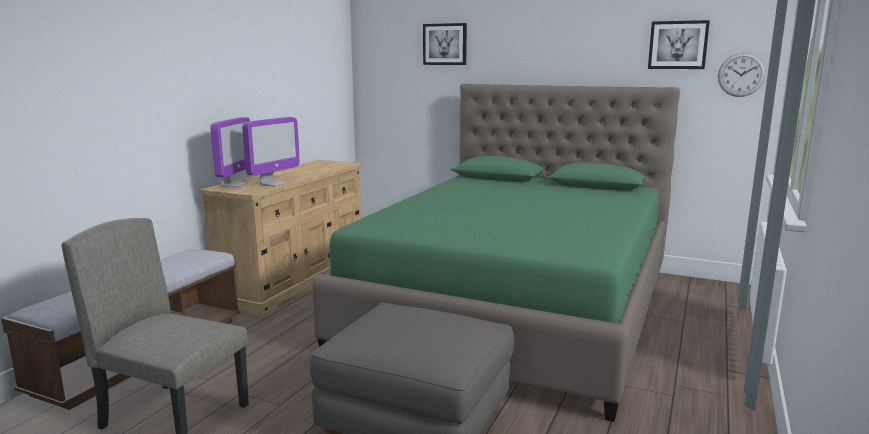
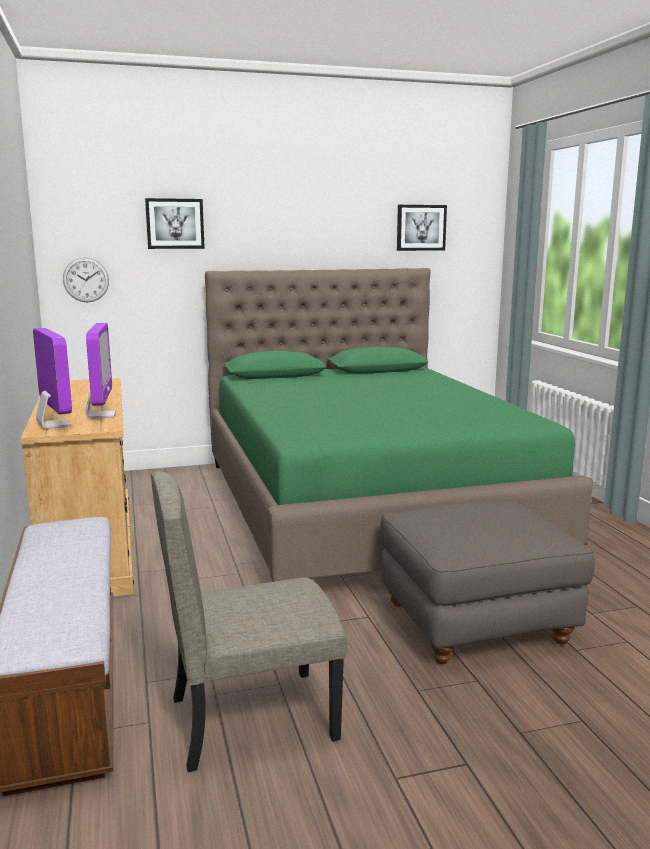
camera: 40 degrees left, 0 degrees up
(741, 75) = (471, 255): wall clock -> wall clock (86, 280)

